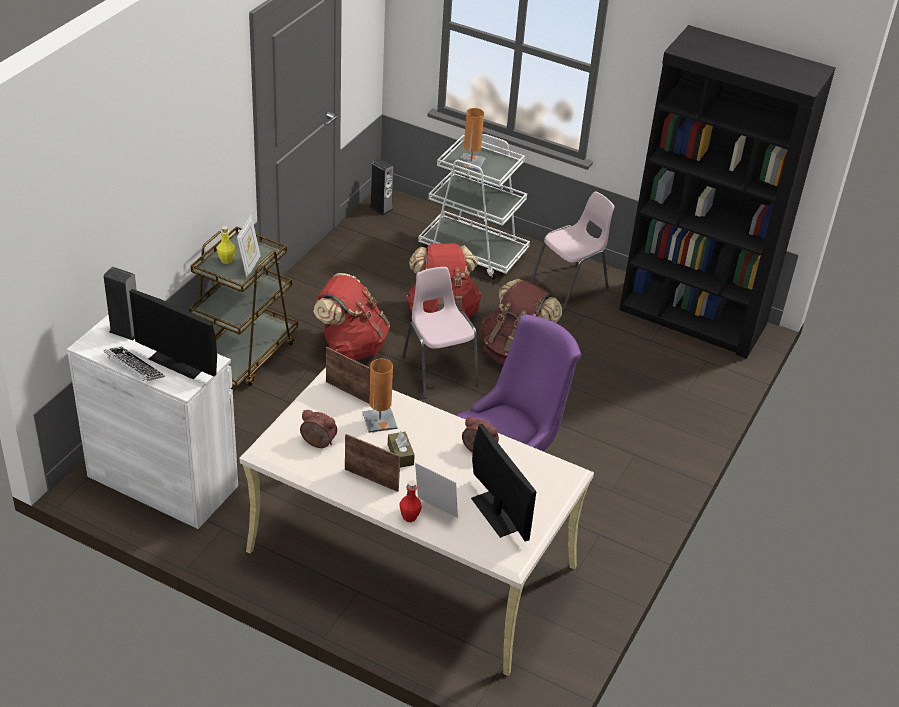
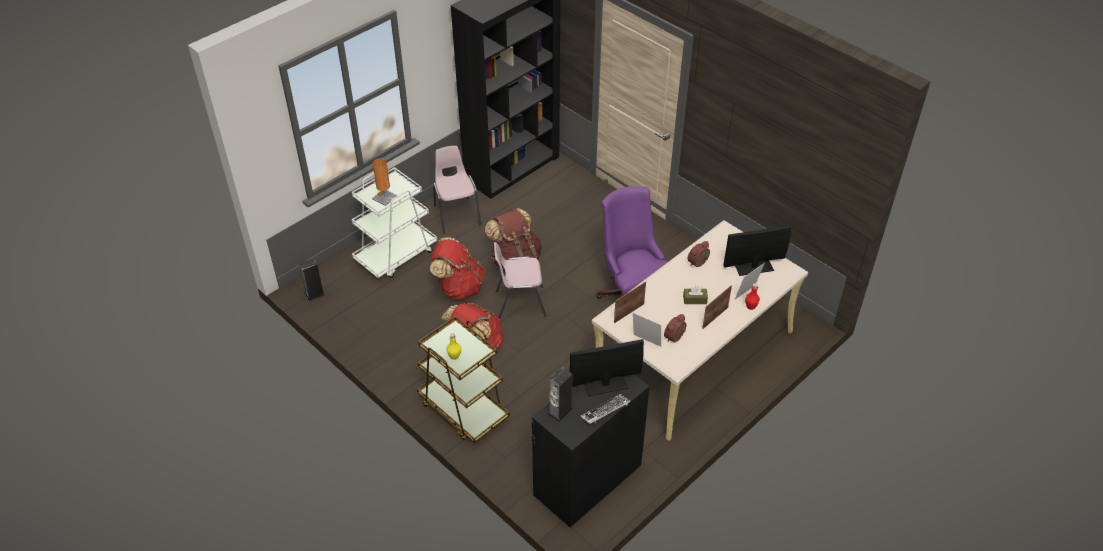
camera: 70 degrees left, 5 degrees up
(162, 481) = (587, 480): white cabinet -> black cabinet
(178, 362) = (605, 385): monitor -> monitor turned 150 degrees counterclockwise
(249, 266) = (467, 343): picture frame -> picture frame (645, 342)
(379, 420) = (660, 303): orange table lamp -> none

